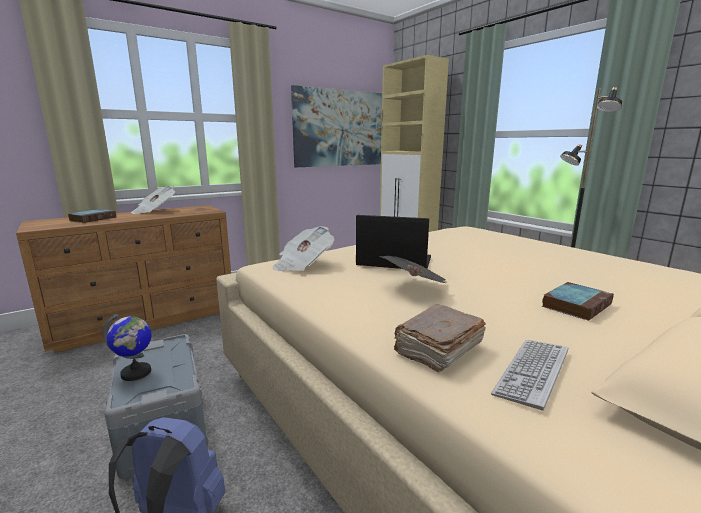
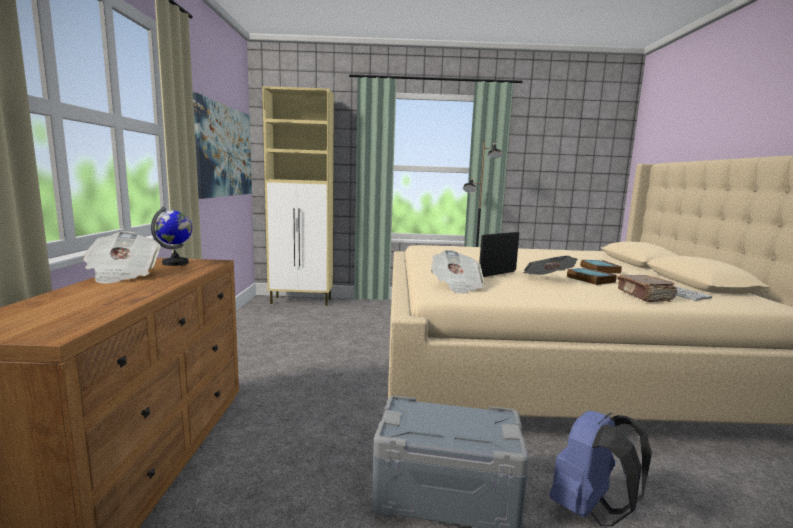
camera: 55 degrees left, 5 degrees down
(93, 218) = (78, 301): book -> book (589, 279)
(136, 373) = (453, 435): globe -> globe (175, 263)

